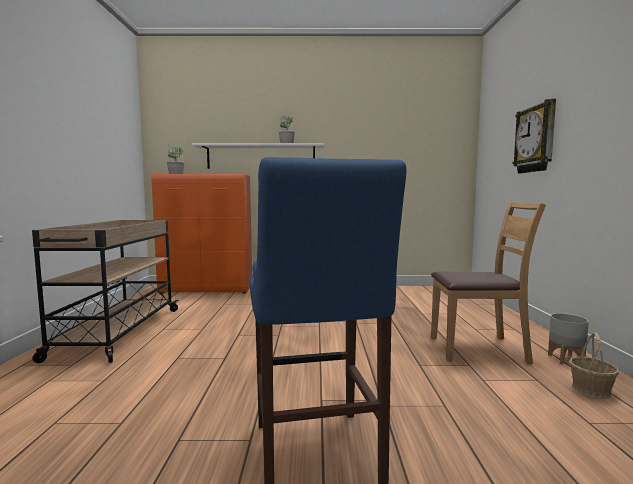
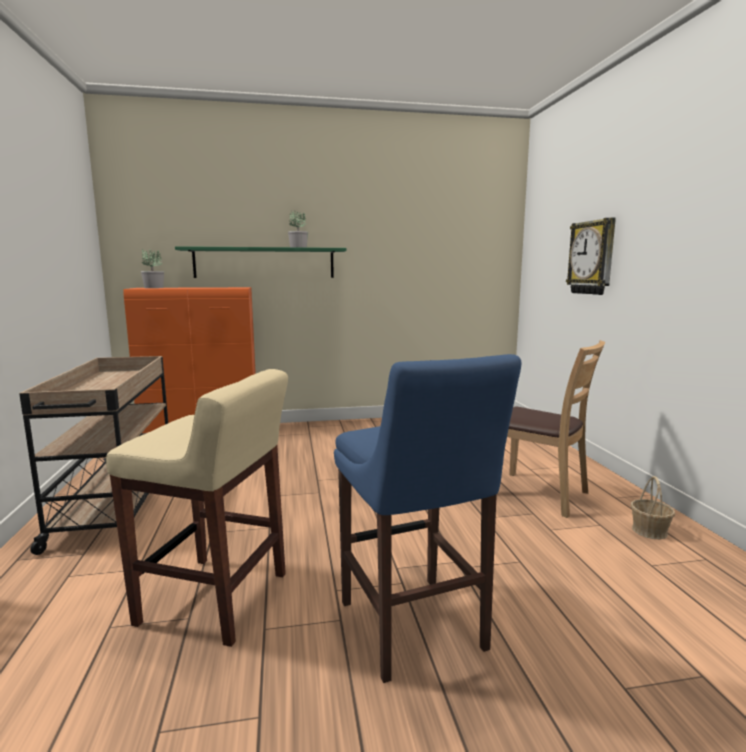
camera: 10 degrees left, 5 degrees up
(151, 410) = (216, 599): none -> beige stool
(261, 157) = (264, 263): white shelf -> green shelf
(478, 349) = (538, 493): brown chair -> brown chair turned 45 degrees clockwise
(566, 359) = (623, 499): grey planter -> none

